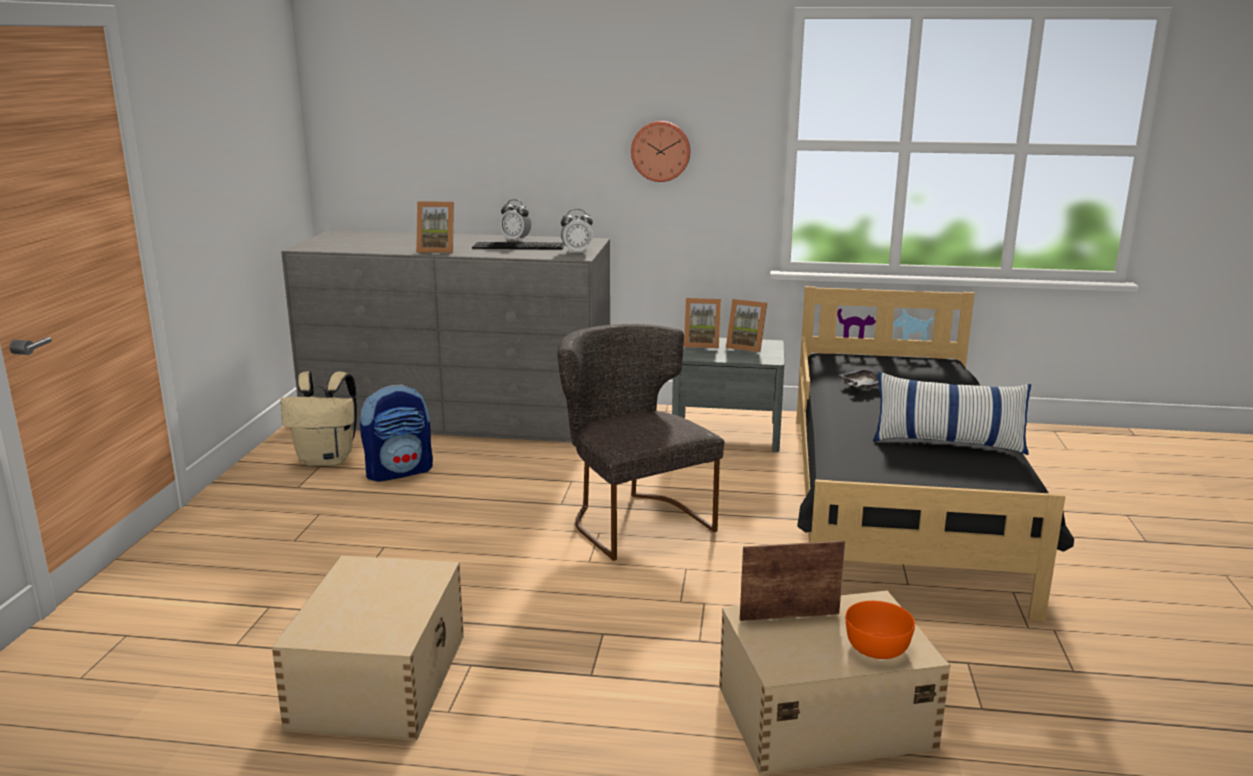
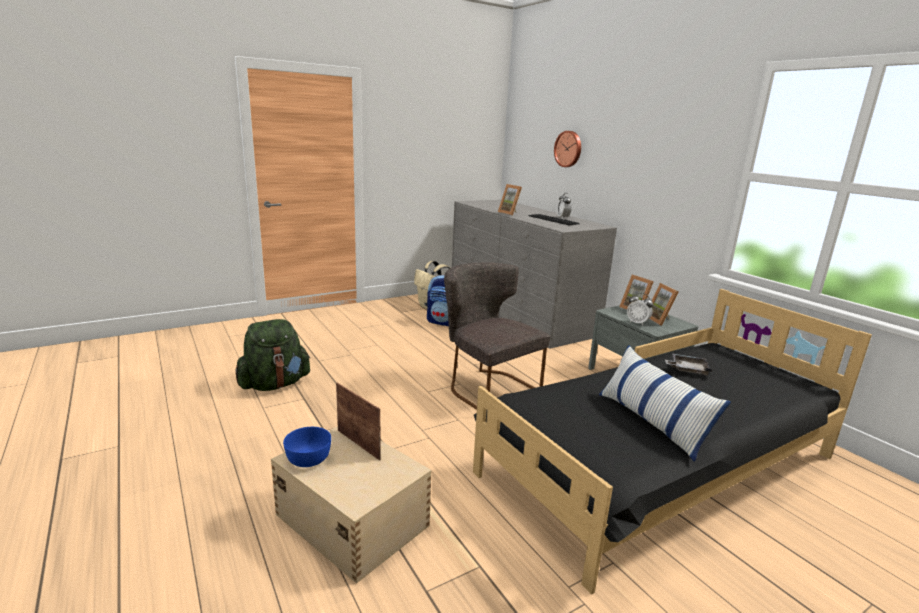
camera: 50 degrees right, 0 degrees up
(381, 679) = (275, 384): beige storage box -> green backpack
(577, 252) = (571, 227): alarm clock -> alarm clock (637, 323)
(633, 520) = (487, 387): grey chair -> grey chair turned 60 degrees counterclockwise
(661, 151) = (657, 172): wall clock -> wall clock (568, 149)
(791, 658) = (309, 458): none -> blue bowl
(876, 647) = (350, 484): orange bowl -> none

